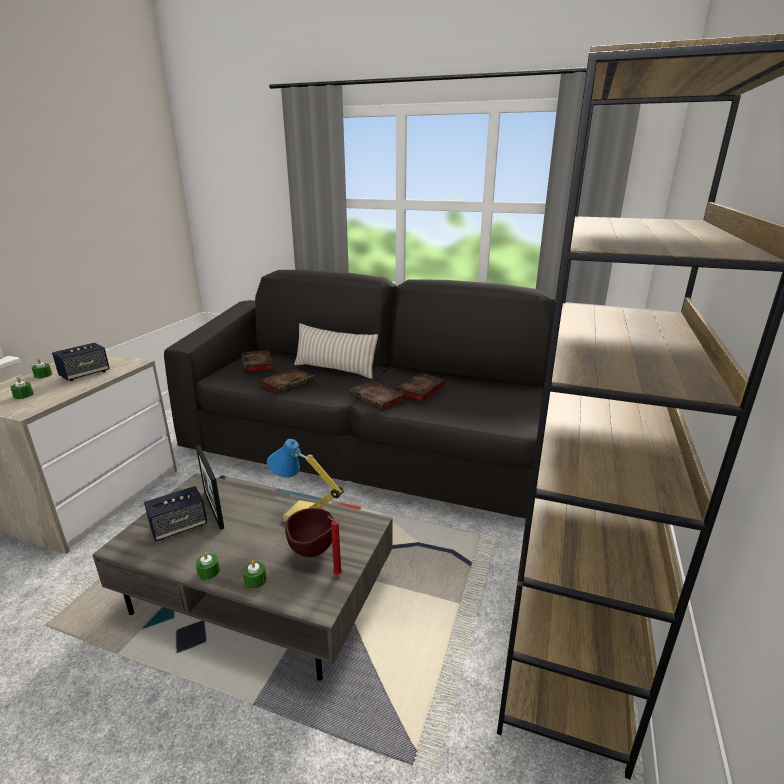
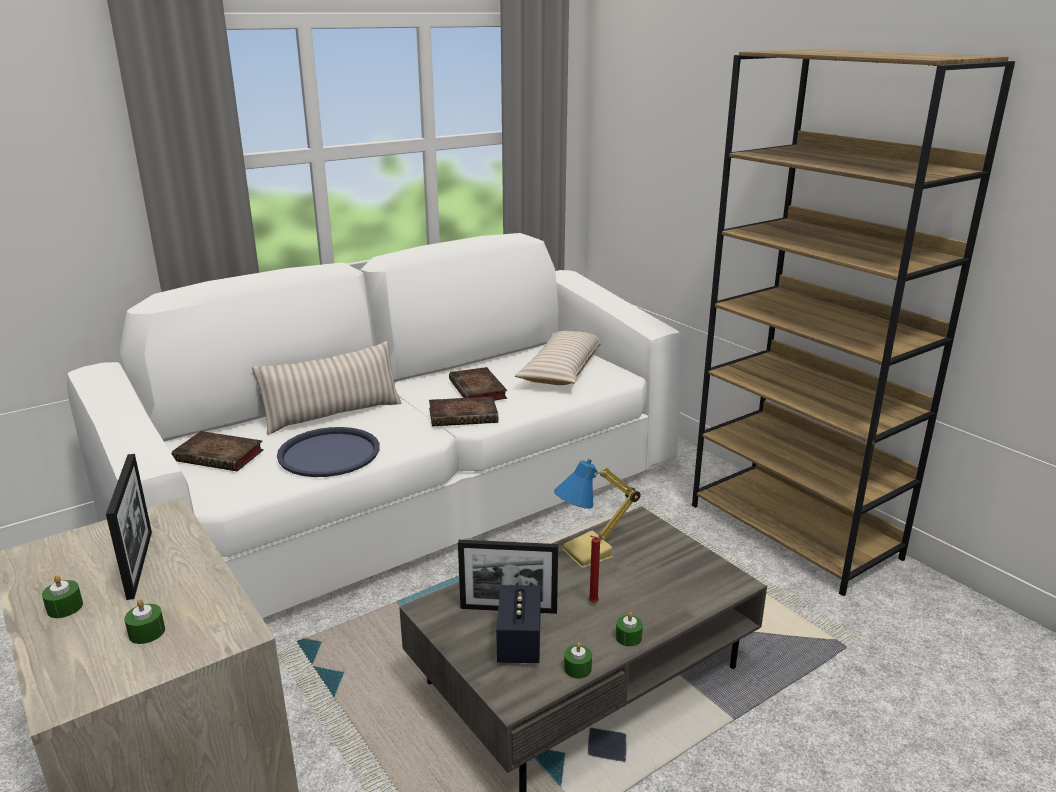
camera: 55 degrees left, 0 degrees up
(85, 374) = (139, 564): speaker -> picture frame
(255, 580) = (668, 610): green candle -> green candle (577, 668)
(287, 383) = (329, 453): book -> blue tray
(311, 553) = (656, 566): brown bowl -> none
(336, 574) = (699, 561): red candle -> red candle (592, 603)
(378, 452) = (416, 504): black sofa -> white sofa
(498, 404) = (562, 370): none -> beige pillow

